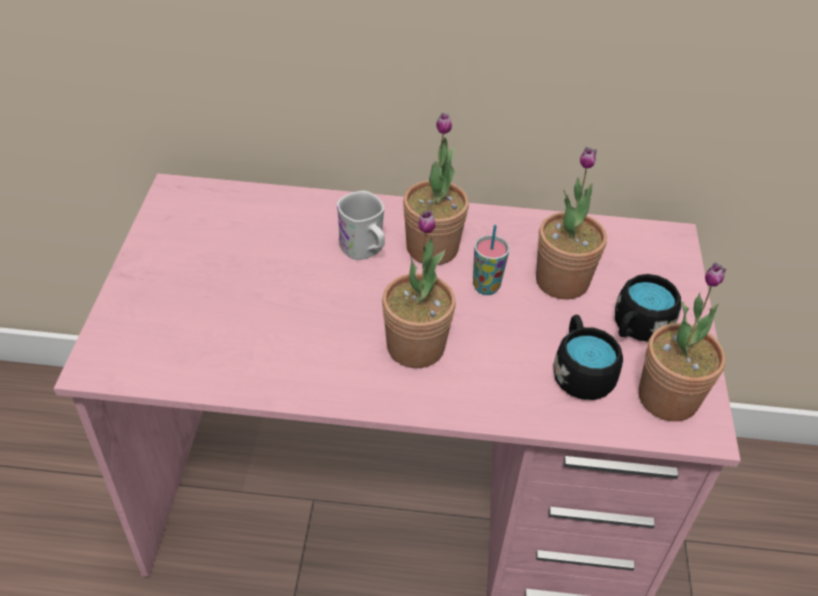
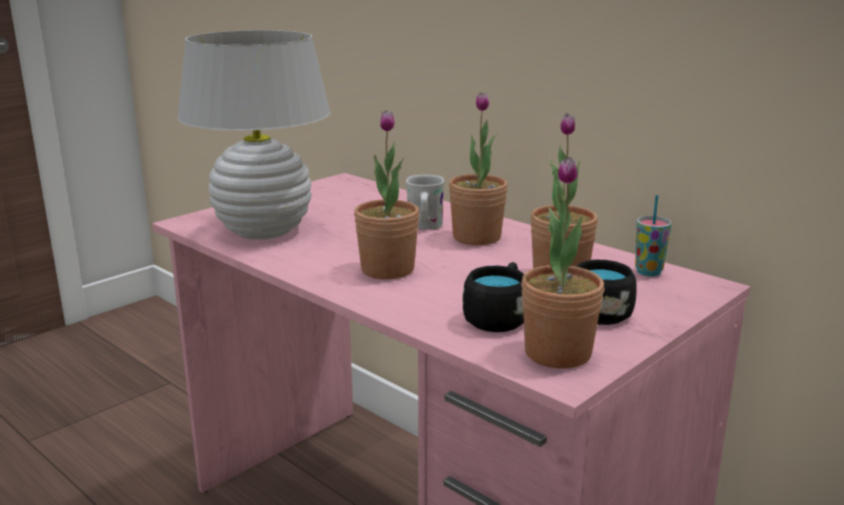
camera: 40 degrees right, 25 degrees down
(212, 340) = (263, 231): none -> white table lamp
(486, 287) = (489, 262): cup -> cup (648, 272)

